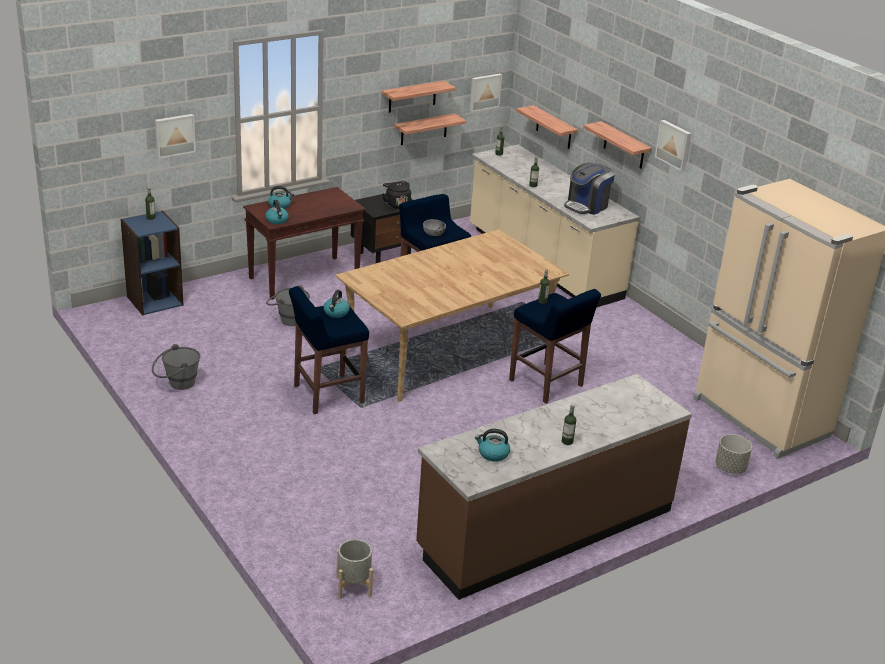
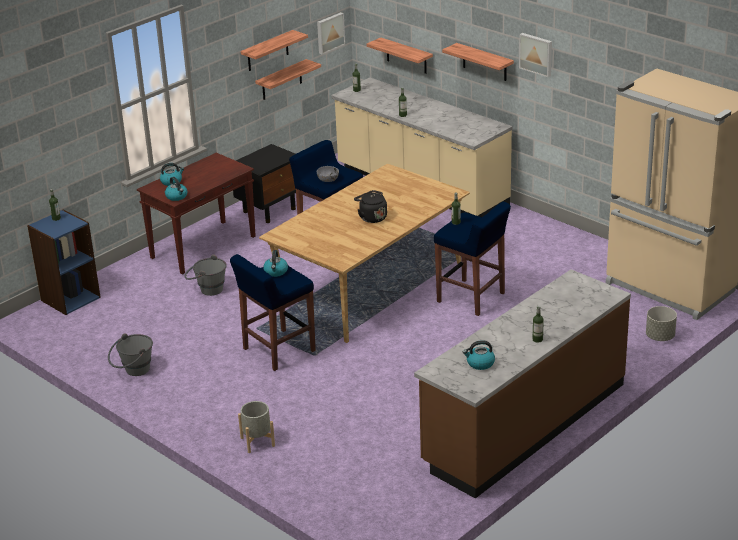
camera: 10 degrees left, 0 degrees up
(174, 135) = (65, 134): picture -> none
(354, 586) = (381, 508): grey planter -> grey planter (258, 442)
(396, 204) = (275, 158): black kettle -> black kettle (371, 217)
(587, 206) = (461, 125): coffee machine -> none

